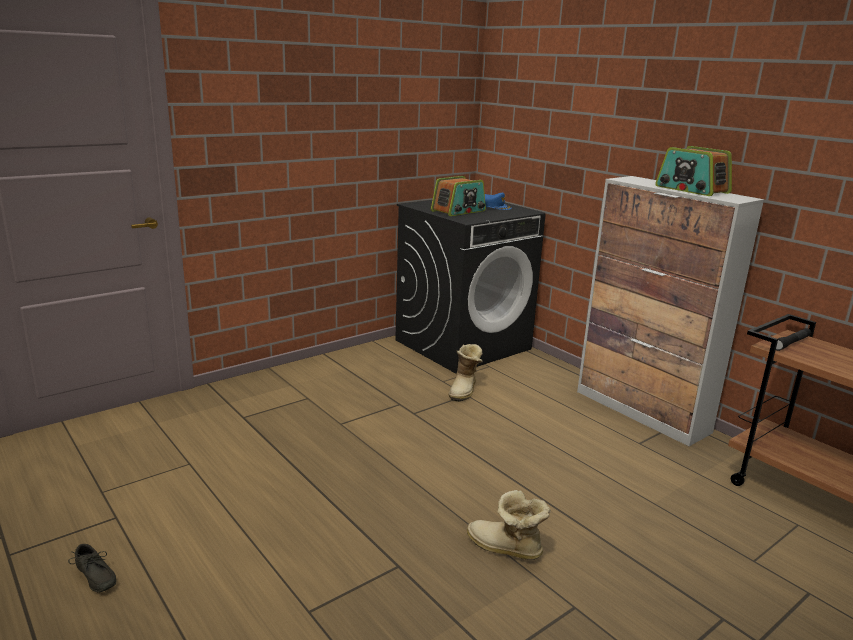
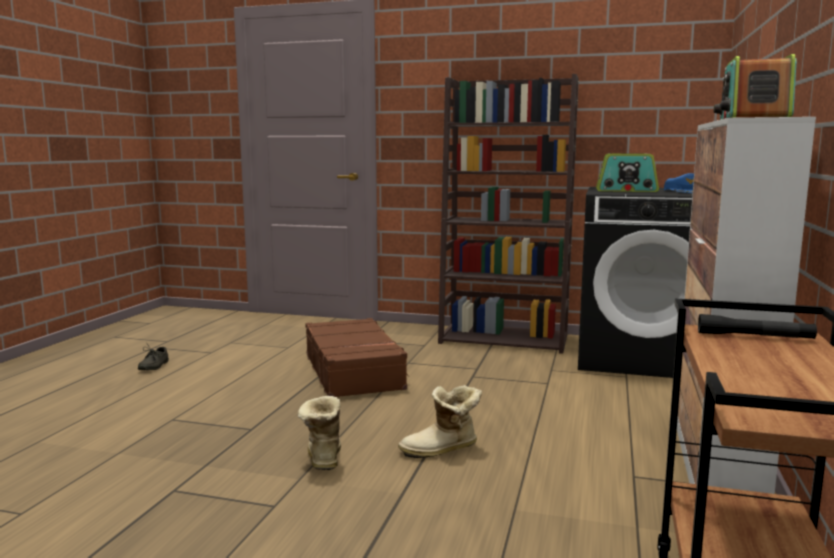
camera: 55 degrees right, 10 degrees down
(323, 456) = (354, 371): none -> brown suitcase
(350, 363) = (505, 339): none -> brown bookcase
(465, 390) = (555, 380): boot -> boot (442, 450)

